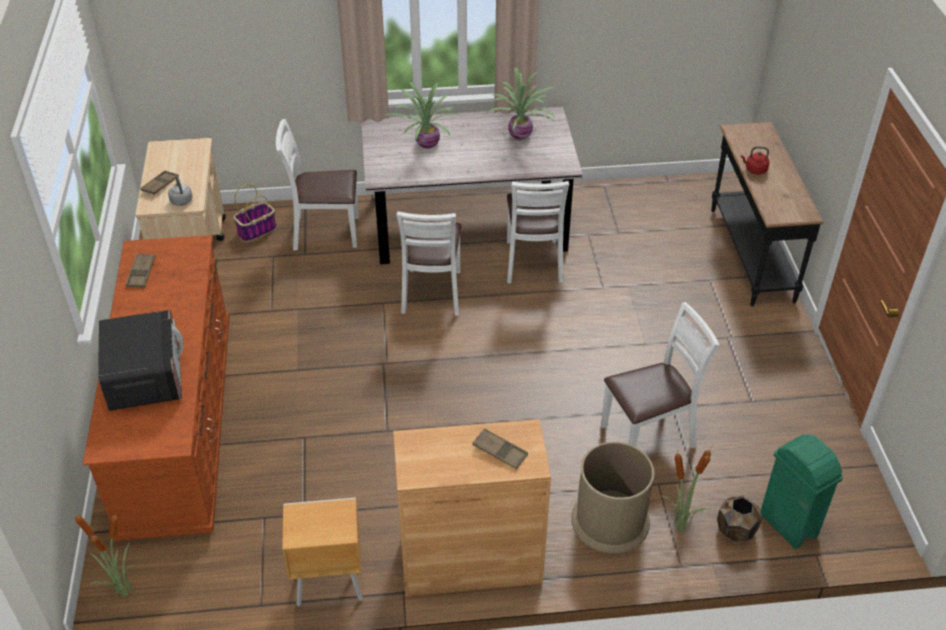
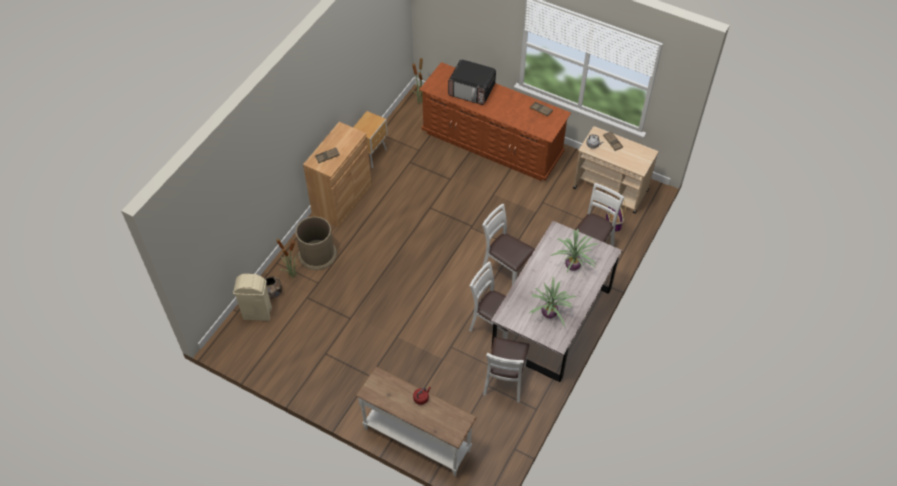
camera: 125 degrees right, 10 degrees up
(648, 435) = (344, 298): white chair -> white chair (505, 380)
(750, 254) = (417, 439): black console table -> white console table
(788, 525) = (257, 313): green trash can -> beige trash can

